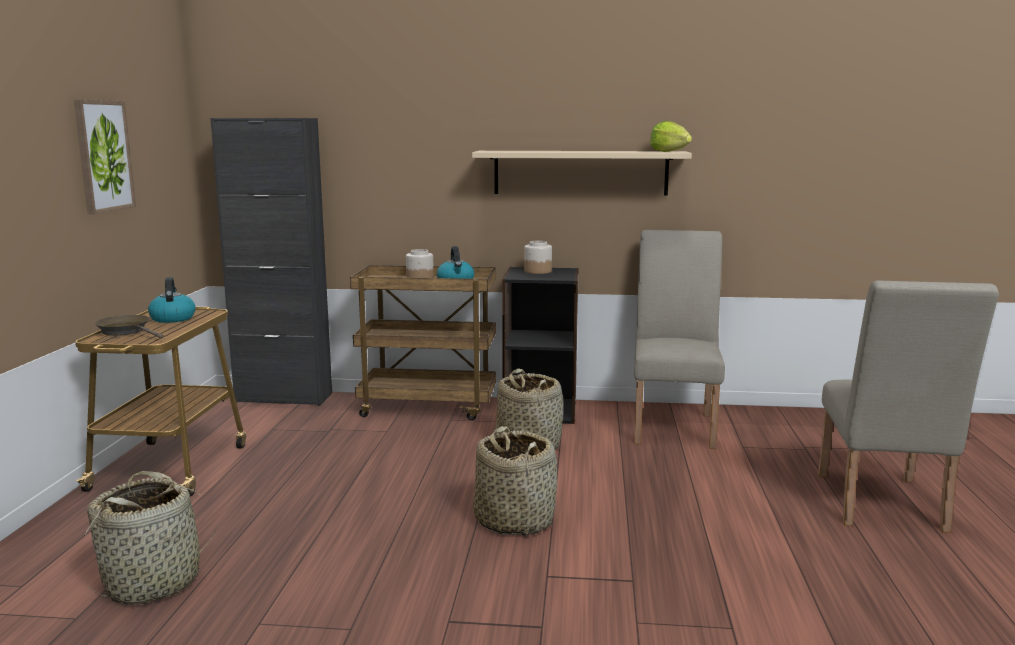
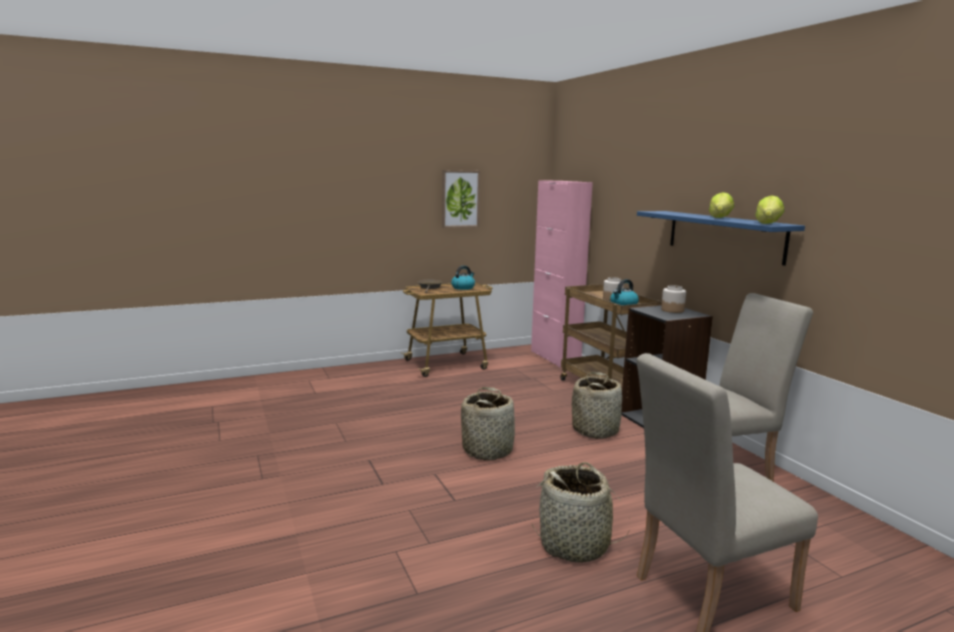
camera: 60 degrees right, 0 degrees up
(154, 582) = (349, 395): basket -> basket (575, 545)
(284, 398) = (555, 357): black cabinet -> pink cabinet
(580, 172) = (724, 236): beige shelf -> blue shelf
(593, 151) = (720, 218): none -> lettuce

